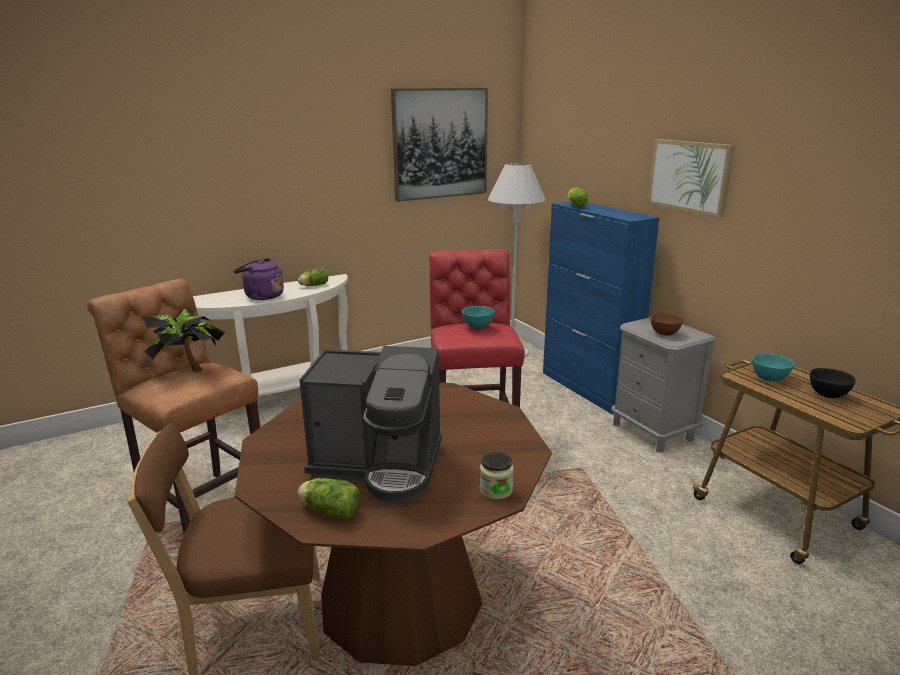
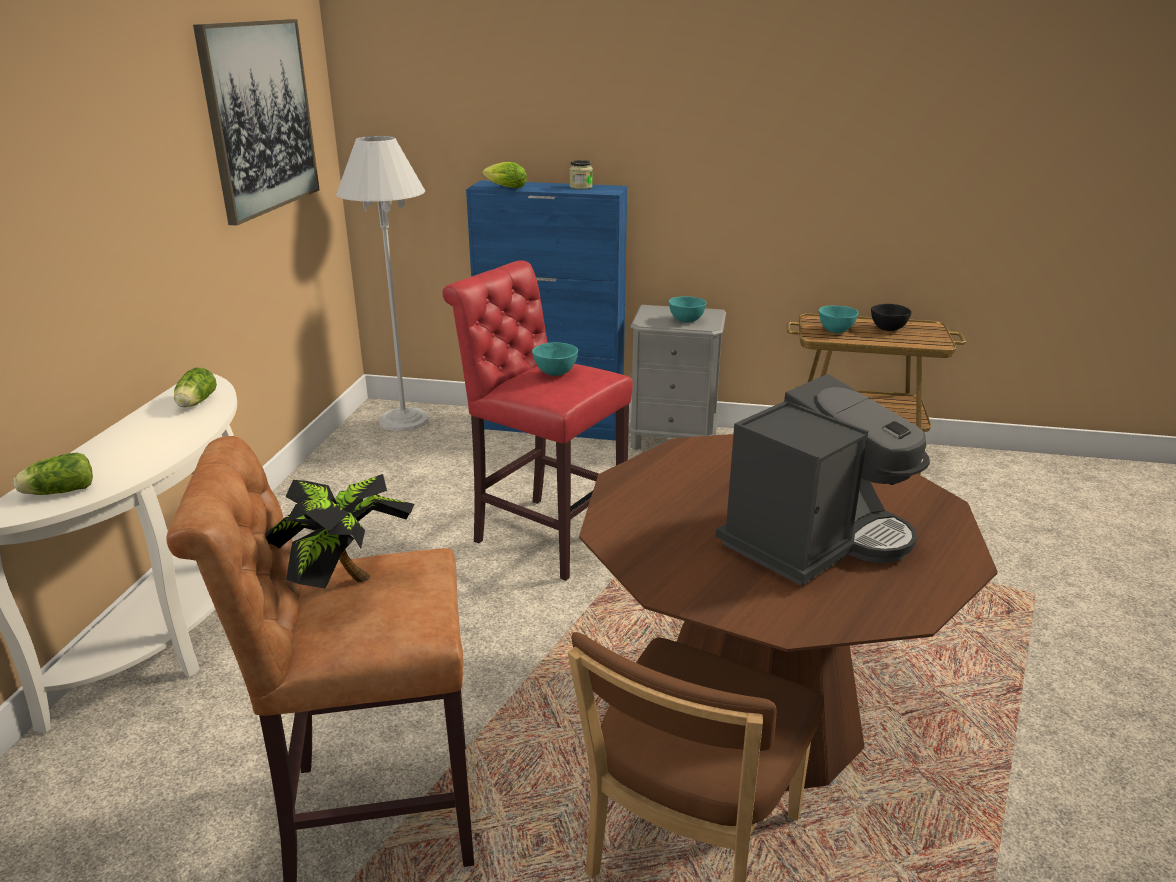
camera: 50 degrees left, 5 degrees up
(261, 296) = (150, 448): purple kettle -> none
(328, 510) = (882, 598): lettuce -> lettuce (58, 492)
(496, 490) = (926, 501): jar -> jar (581, 187)
(664, 333) = (686, 320): brown bowl -> turquoise bowl
(689, 176) = (661, 130): picture -> none

